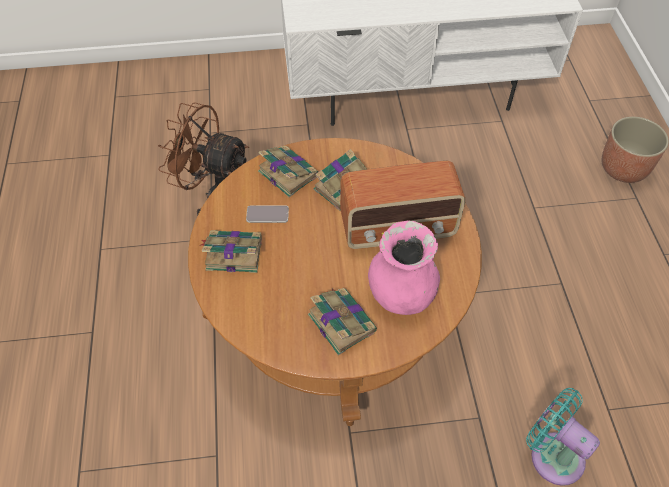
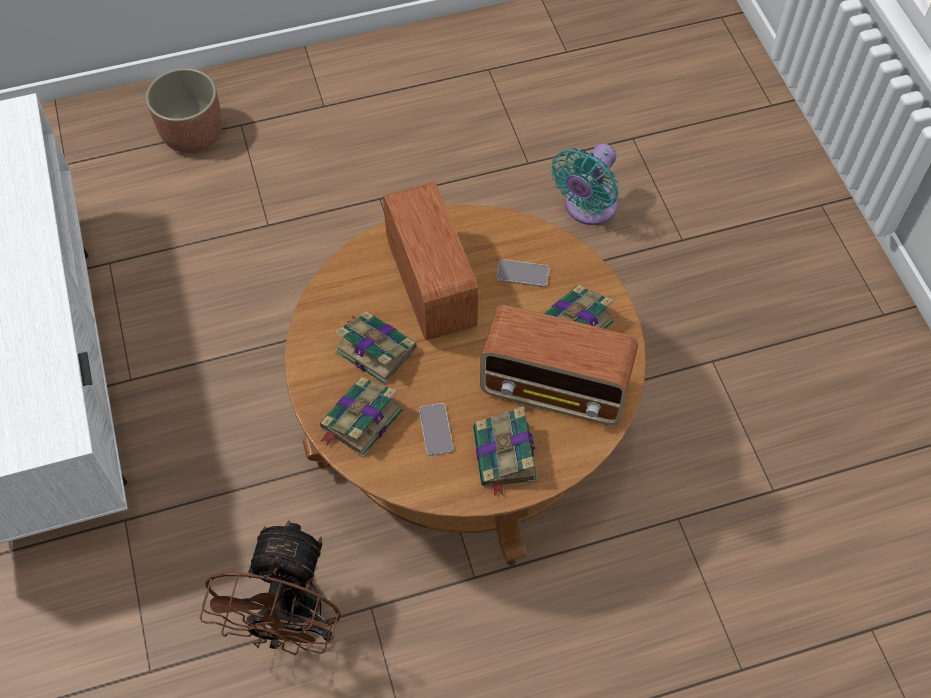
camera: 100 degrees left, 5 degrees up
(281, 297) = (556, 390): none -> radio
(400, 294) = (522, 274): pink vase -> phone

